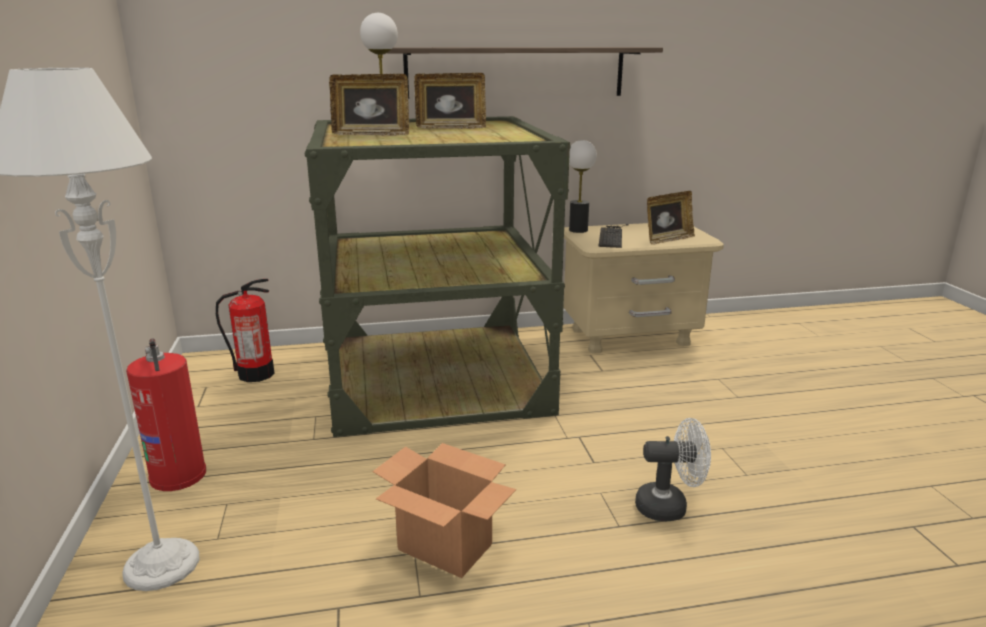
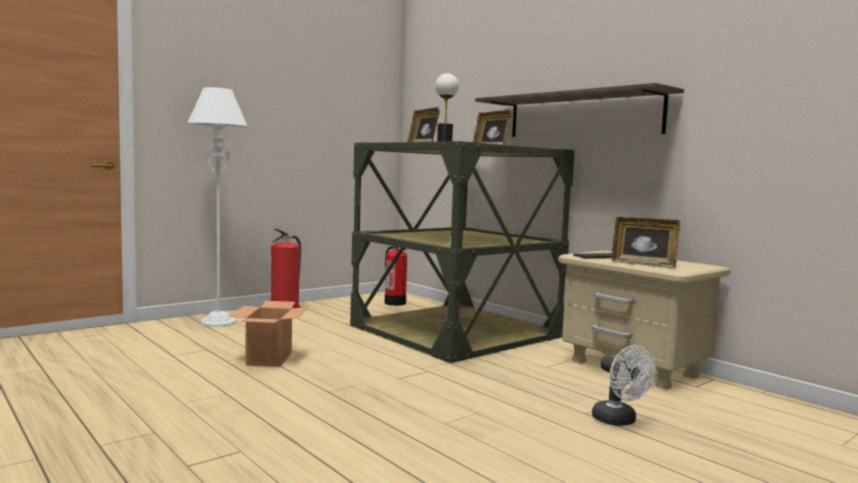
camera: 60 degrees right, 15 degrees down
(578, 230) = (607, 252): table lamp -> none
(669, 506) = (366, 402): white fan -> white fan (619, 421)

